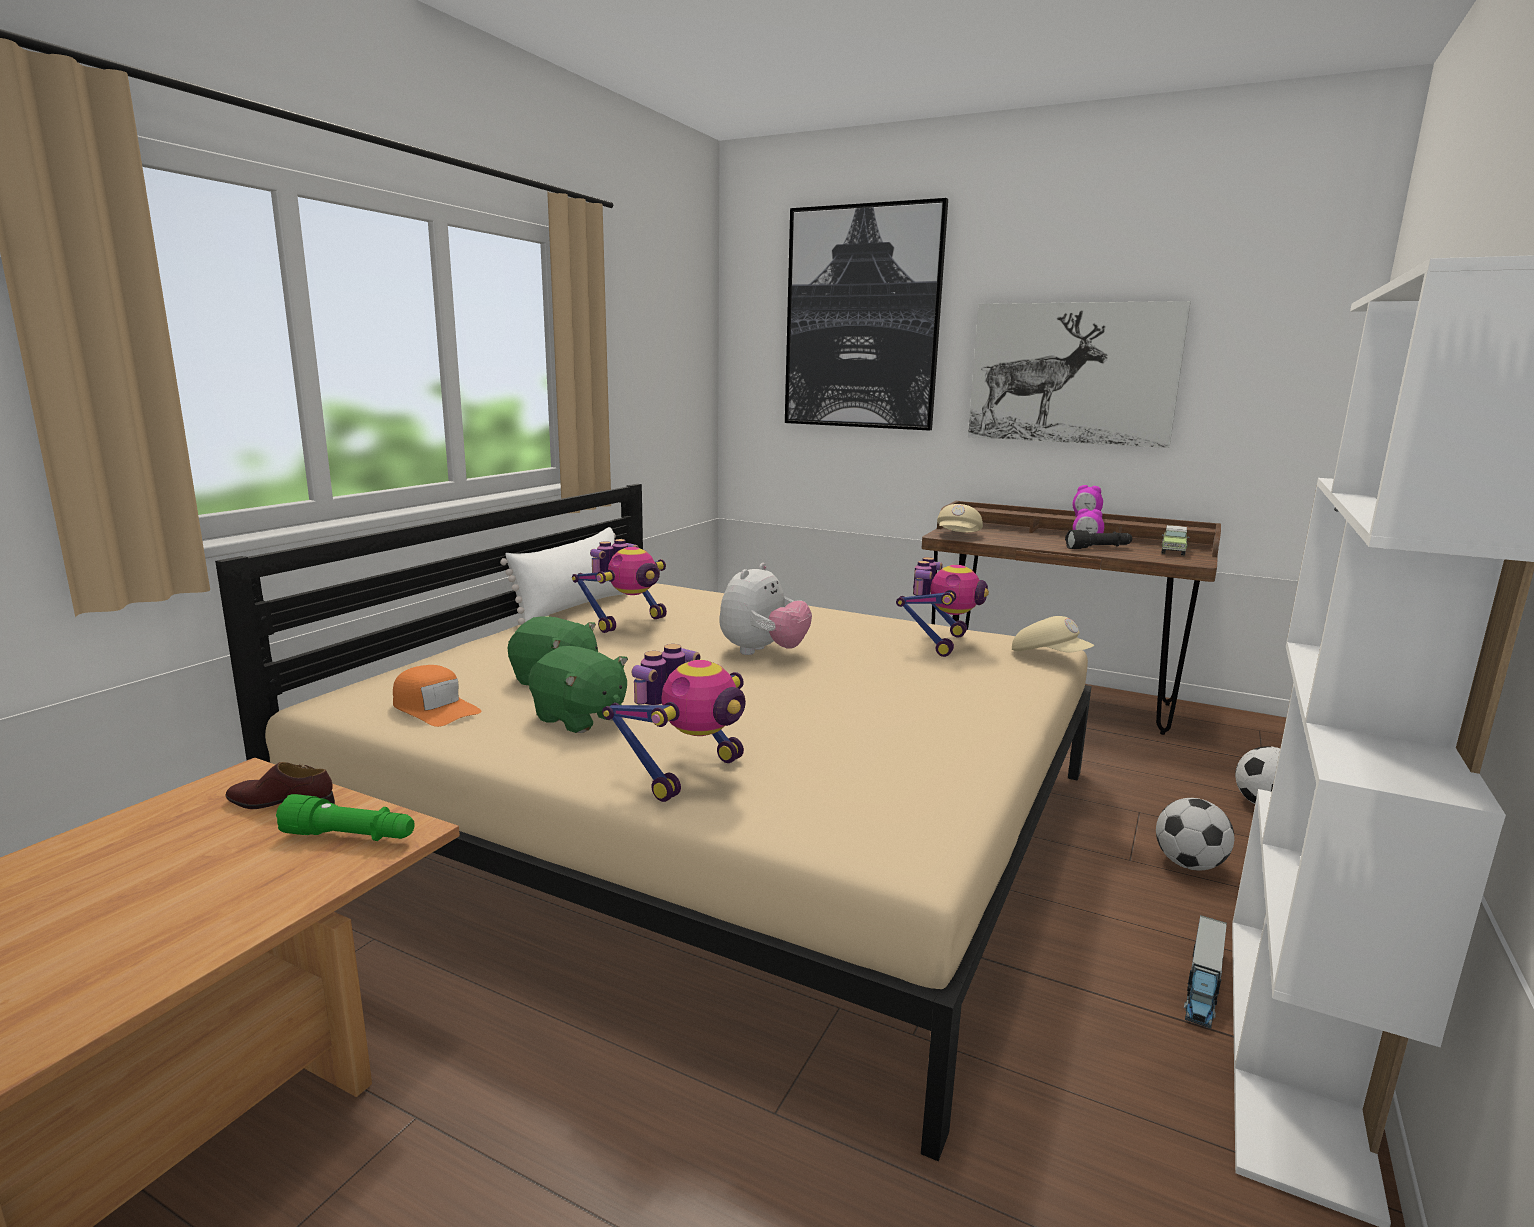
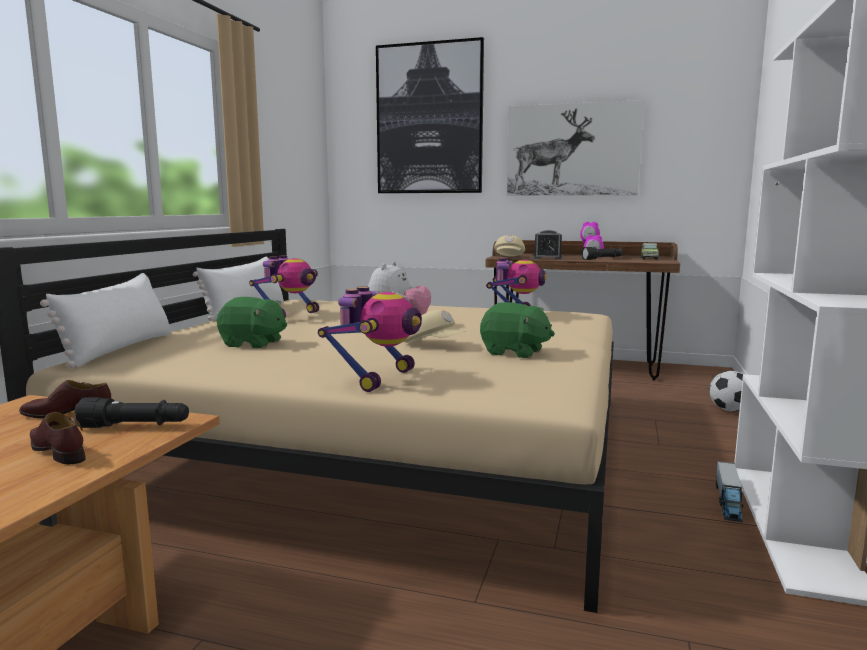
camera: 10 degrees left, 5 degrees down
(245, 875) = (58, 451): none -> brown shoe
(350, 837) = (135, 426): green flashlight -> black flashlight
(389, 676) = (120, 349): none -> white pillow
(434, 708) = (167, 361): orange cap -> none
(580, 718) = (283, 359): green plush toy -> green plush toy (514, 352)
(1014, 541) = (547, 258): none -> alarm clock
(1049, 656) = (590, 317): beige cap -> beige cap (433, 345)
(1189, 864) = (696, 443): football -> none

